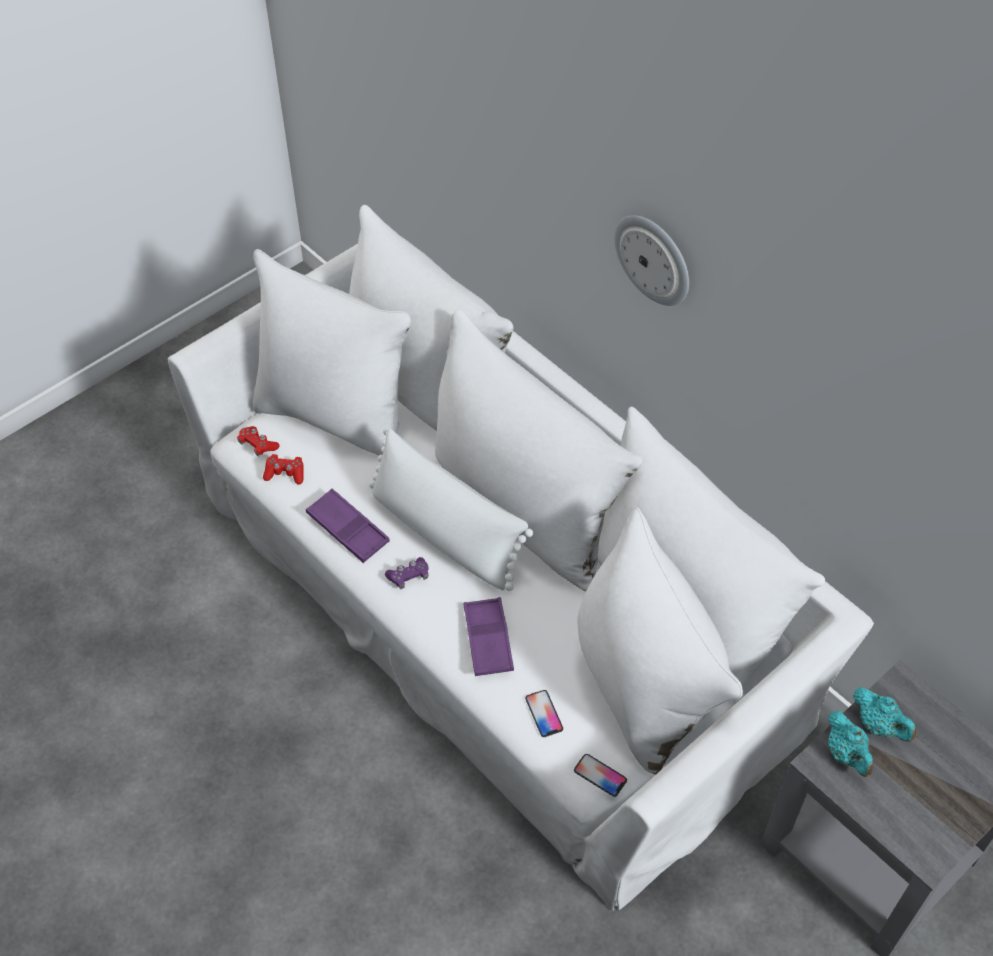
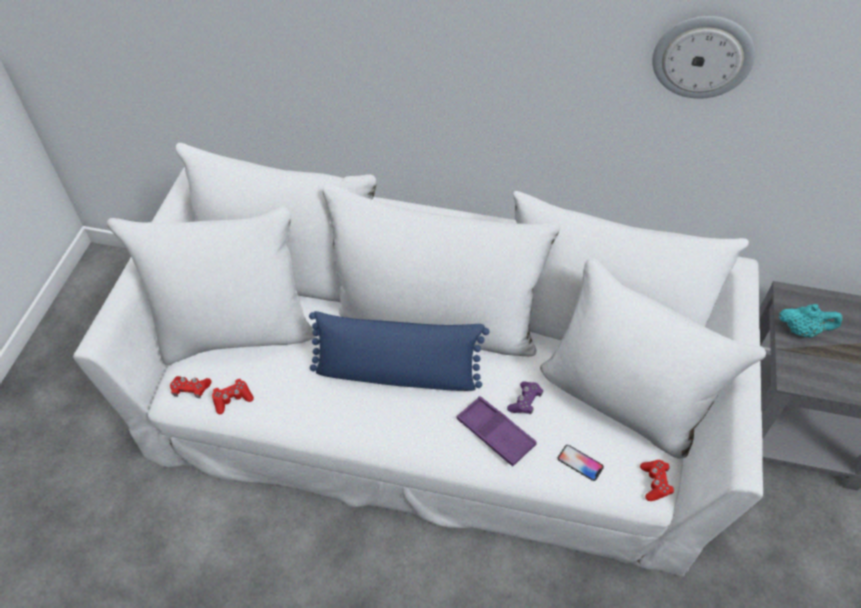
camera: 35 degrees left, 0 degrees up
(348, 529) = (320, 413): purple tray -> none
(409, 576) = (397, 422): purple game controller -> purple game controller (525, 401)
(445, 533) = (397, 373): white pillow -> blue pillow
(600, 775) = (655, 483): phone -> red game controller
(654, 259) = (492, 57): wall clock -> wall clock (702, 56)
(846, 754) = (802, 362): turquoise teapot -> none

